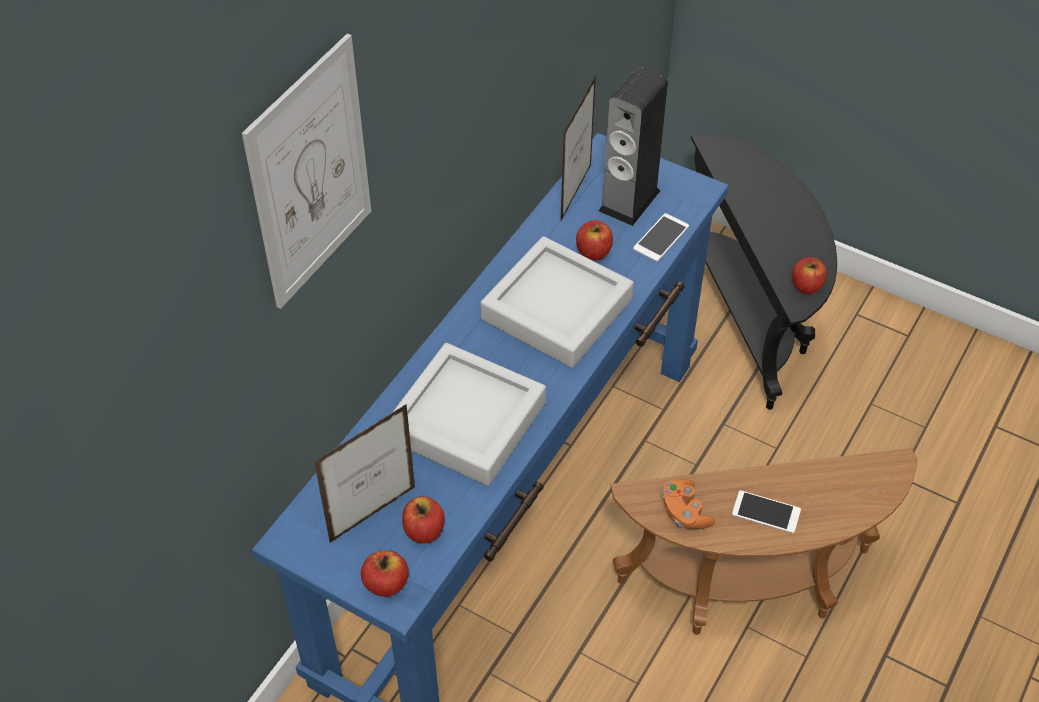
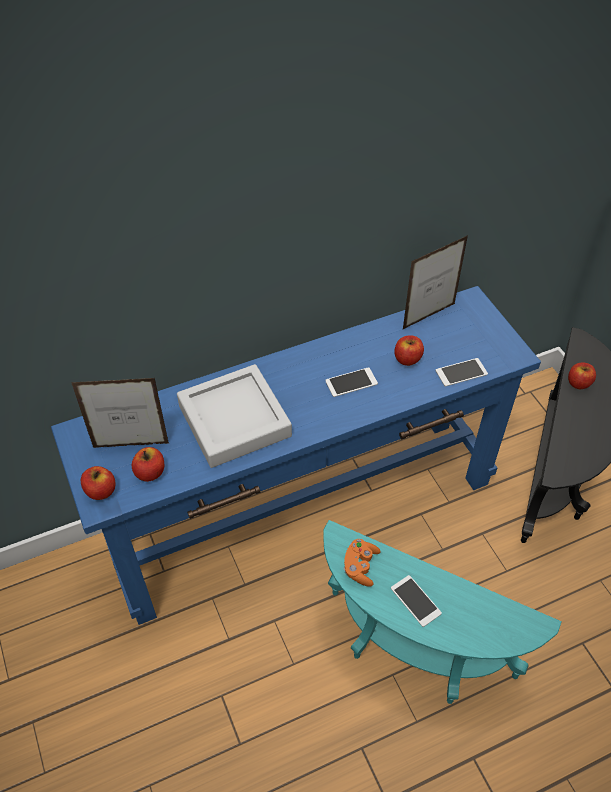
camera: 35 degrees right, 0 degrees up
(310, 174) = (134, 184): picture -> none
(556, 309) = (351, 382): grey tray -> phone
(629, 200) = (460, 338): speaker -> none
(750, 591) = (413, 653): brown side table -> turquoise side table
(806, 286) = (573, 465): apple -> apple (578, 383)

